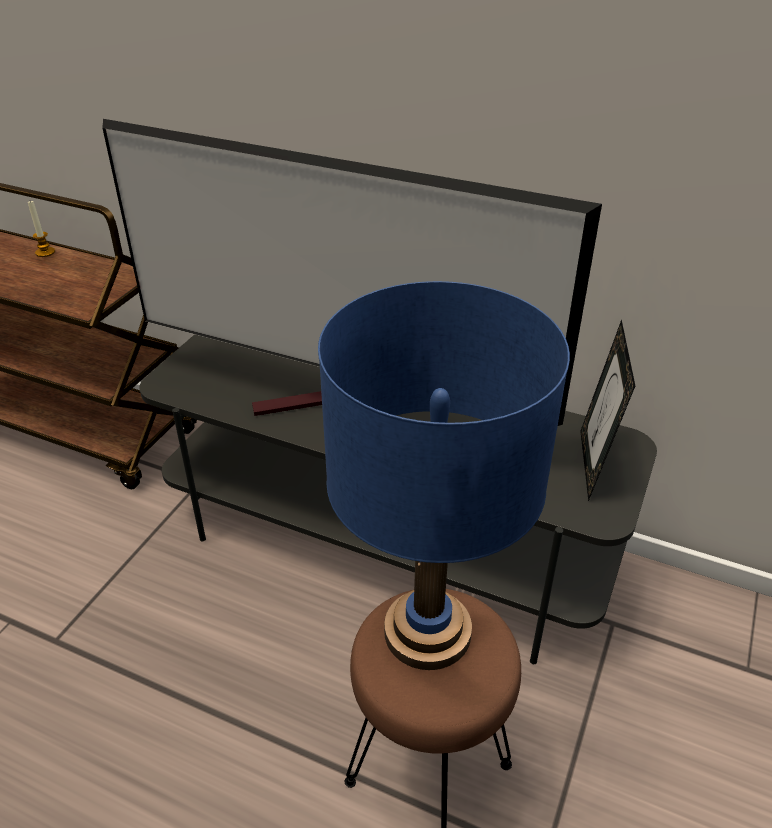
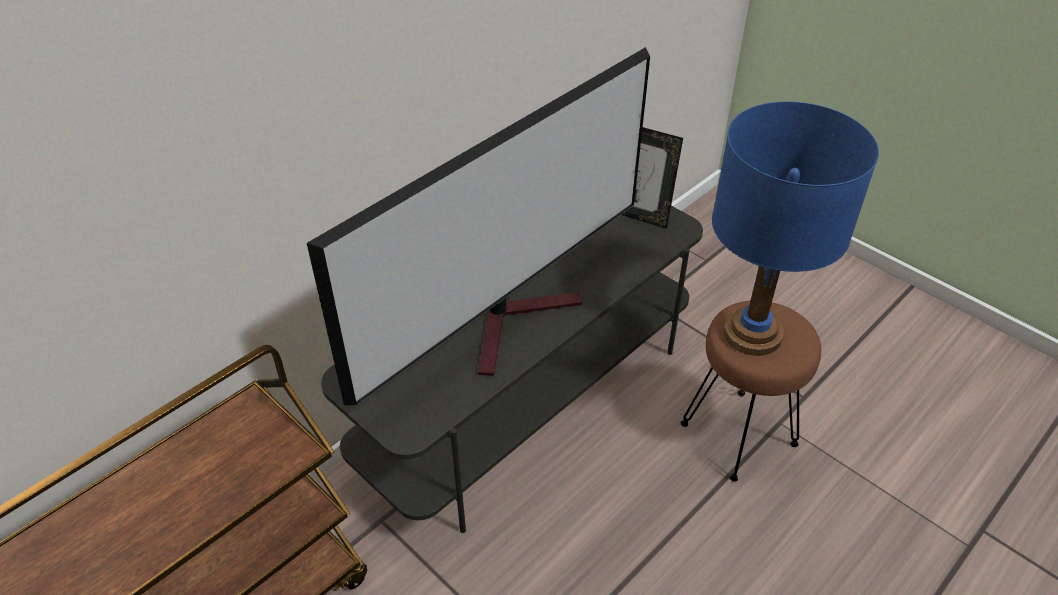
camera: 70 degrees left, 5 degrees up
(45, 252) = (129, 484): candle -> none

